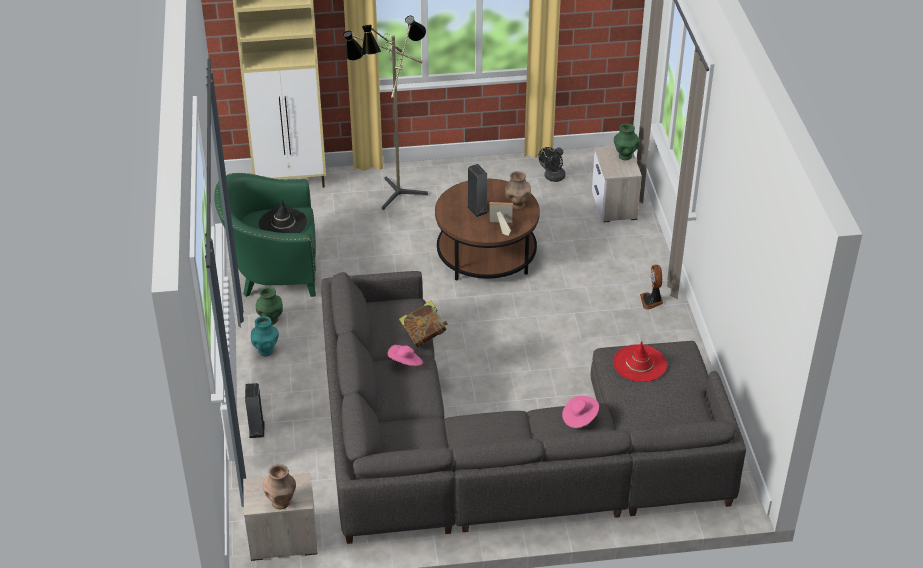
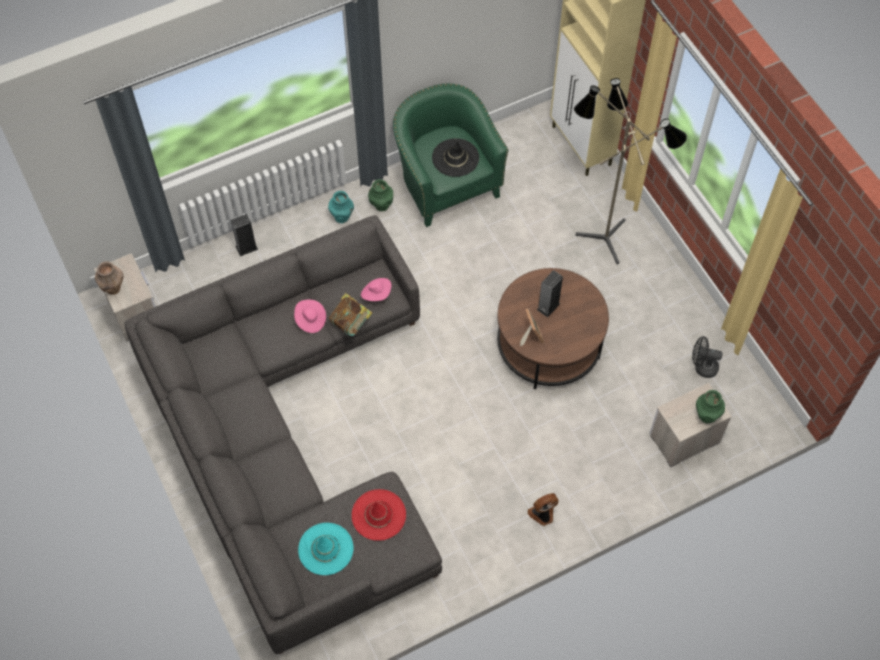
camera: 70 degrees right, 20 degrees up
(517, 205) = (572, 339): brown vase -> none
(579, 418) = (287, 482): pink hat -> pink hat (377, 294)
(661, 406) = (326, 549): none -> turquoise hat

